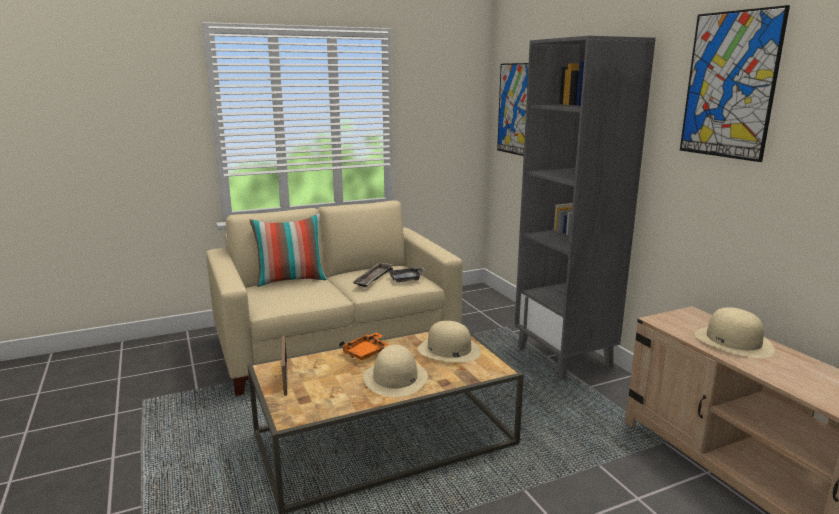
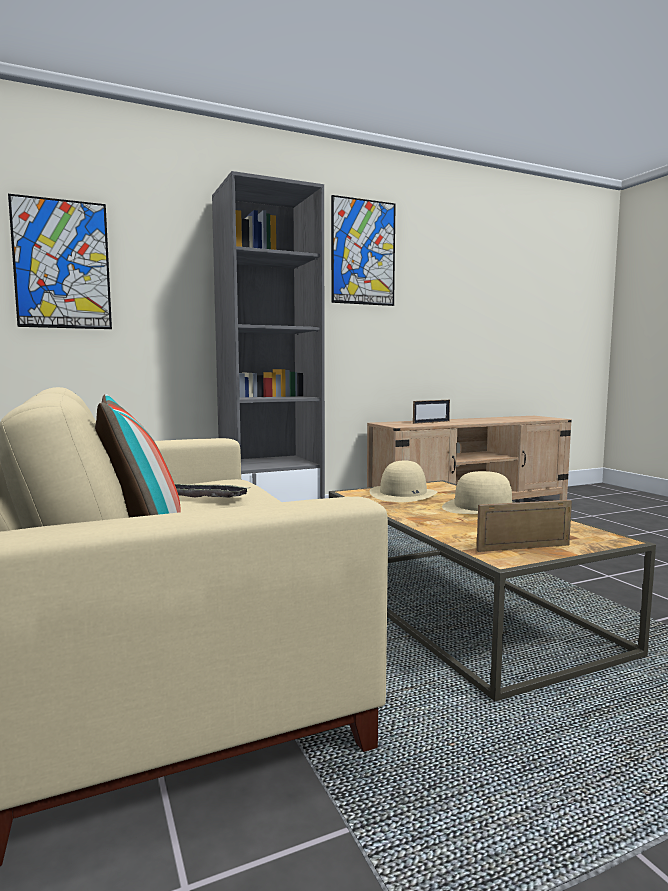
camera: 90 degrees left, 10 degrees down
(366, 352) = (424, 518): orange tray -> none
(407, 279) = (210, 484): grey tray -> none
(733, 342) = (431, 422): beige hat -> picture frame

